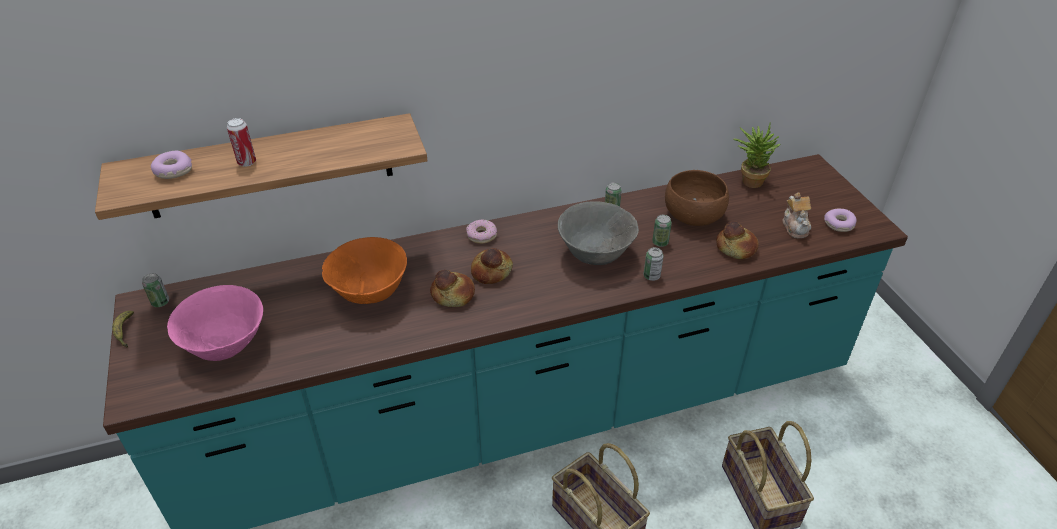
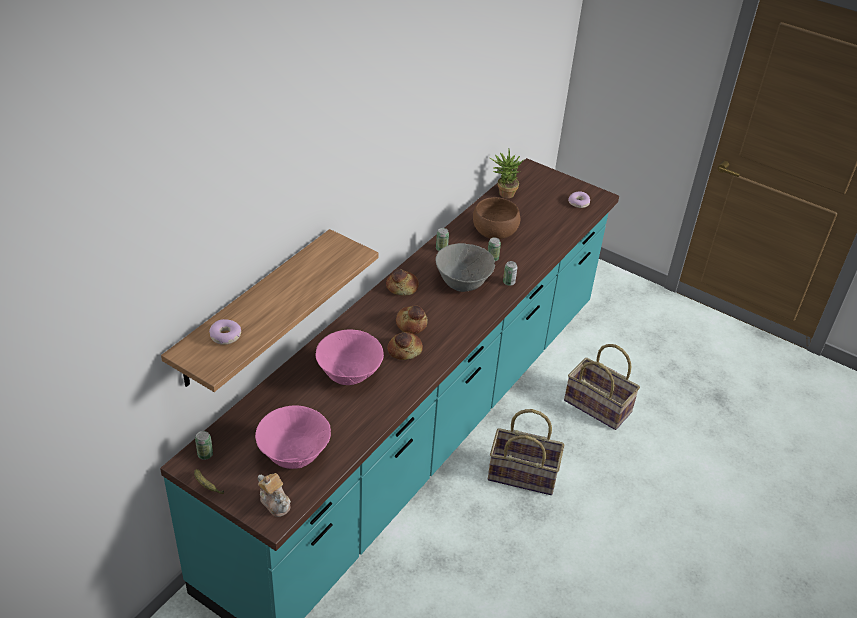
camera: 40 degrees left, 0 degrees up
(247, 162) = (269, 308): can -> none
(370, 293) = (349, 375): orange bowl -> pink bowl
(481, 235) = (378, 303): donut -> none
(735, 248) = (538, 243): bread -> bread (402, 288)
(795, 227) = (557, 214): teapot -> teapot (275, 502)

